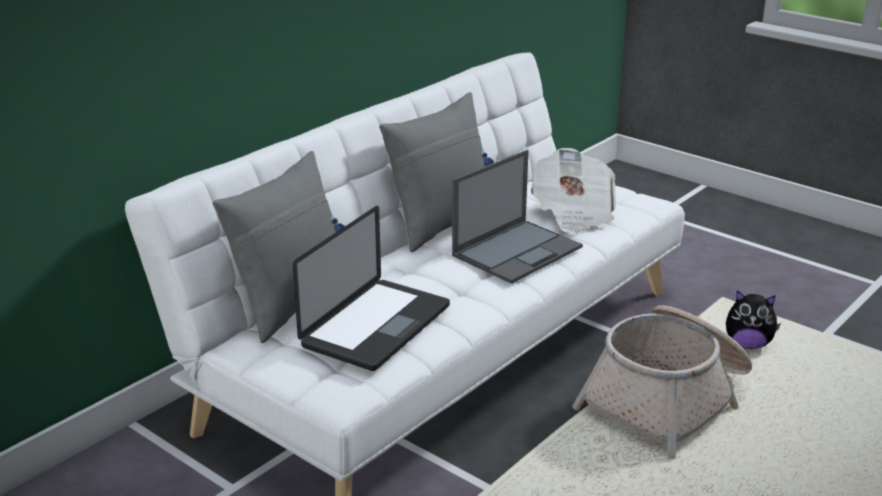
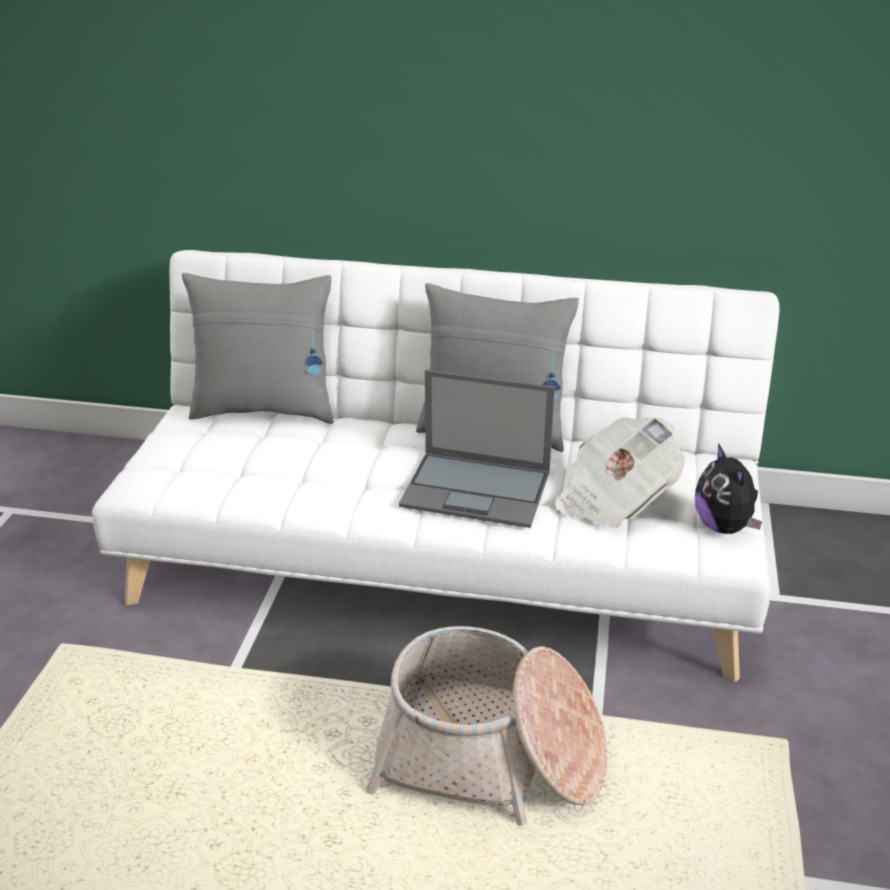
camera: 60 degrees right, 5 degrees up
(376, 326) = (250, 460): laptop -> none
(748, 344) = (689, 798): plush toy -> plush toy (724, 527)

